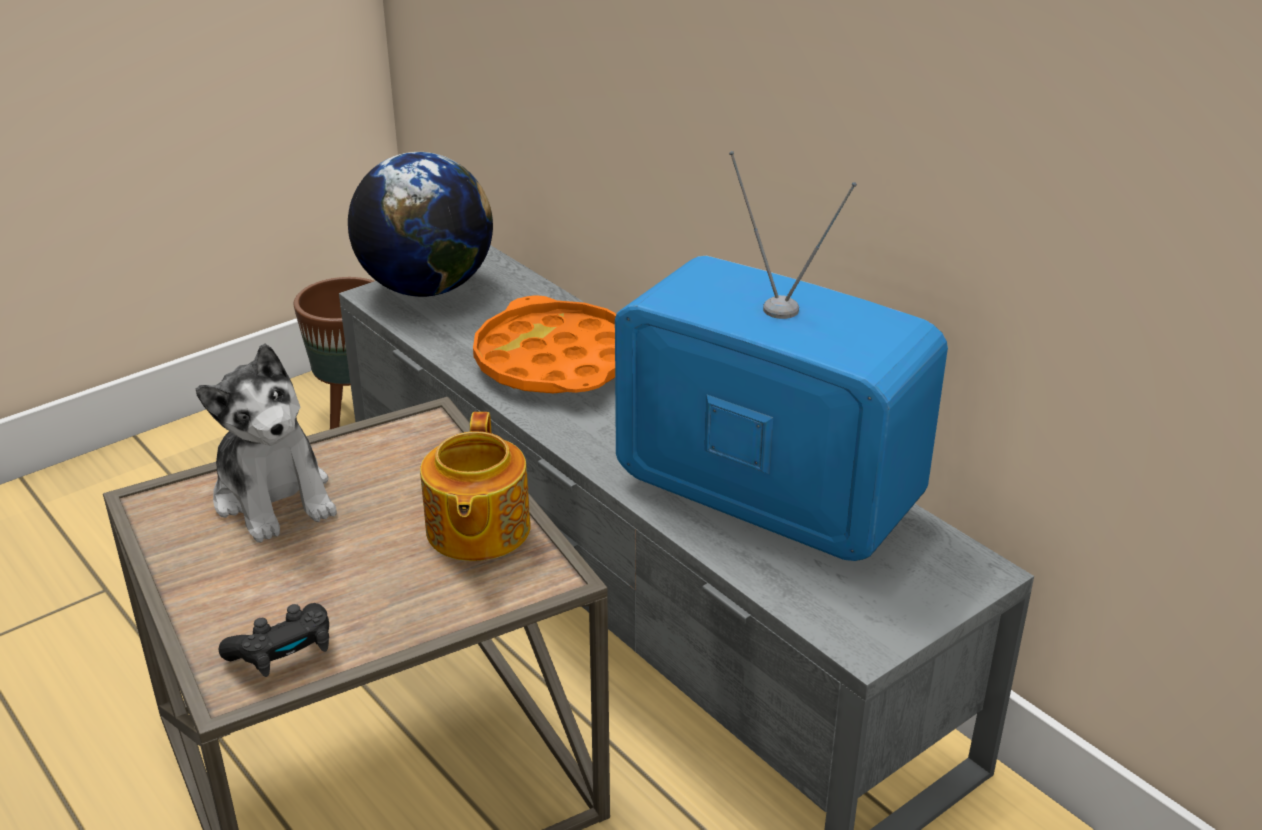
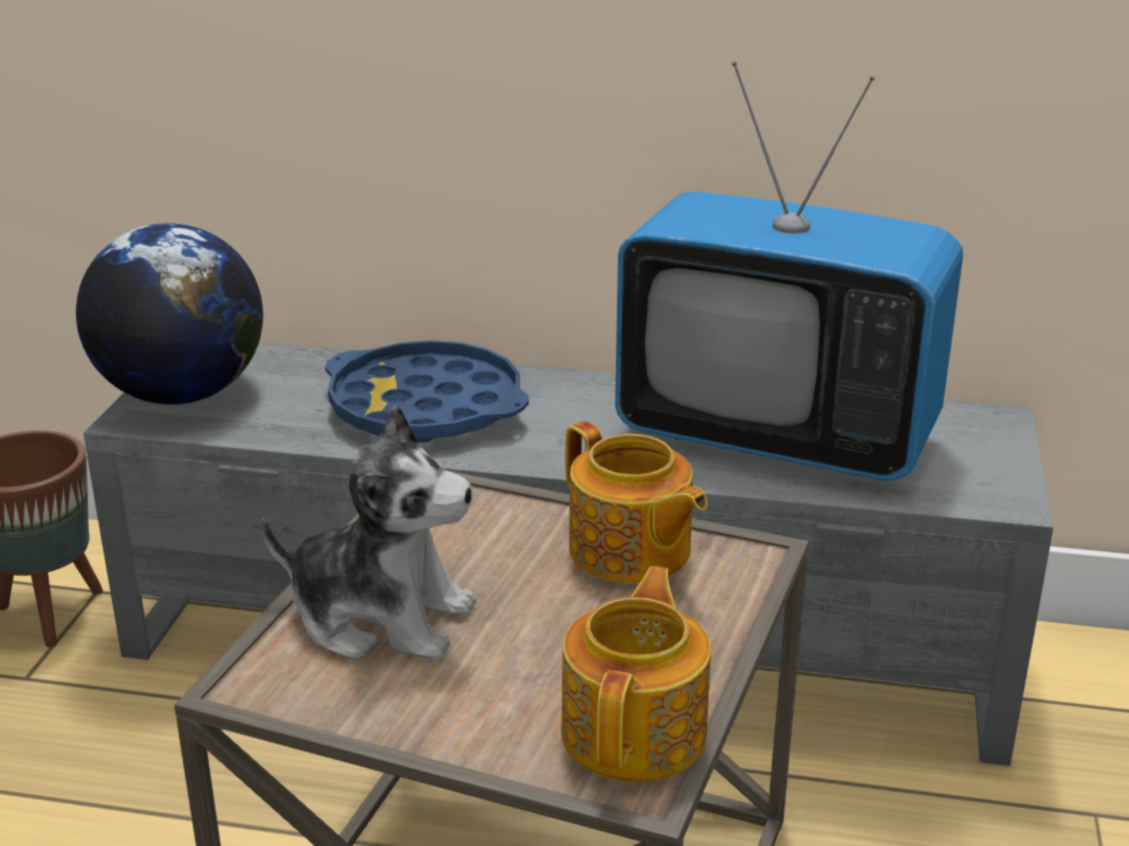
camera: 40 degrees left, 5 degrees down
(284, 653) = (636, 731): black game controller -> teapot
(555, 361) = (426, 407): orange tray -> blue tray
(766, 498) = (777, 436): television -> television turned 150 degrees counterclockwise

